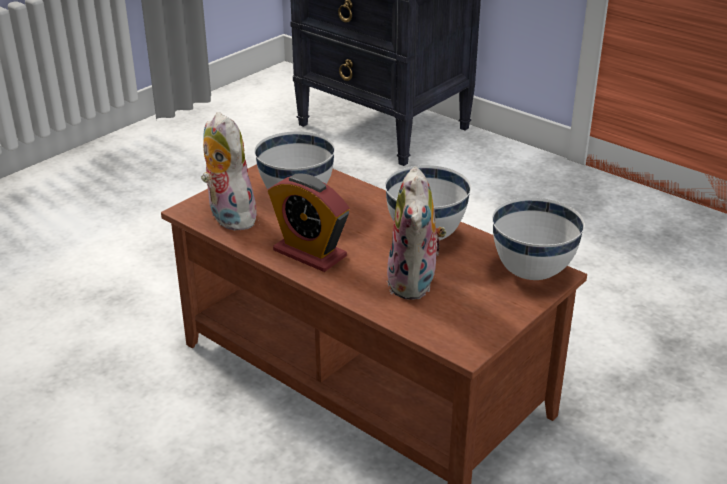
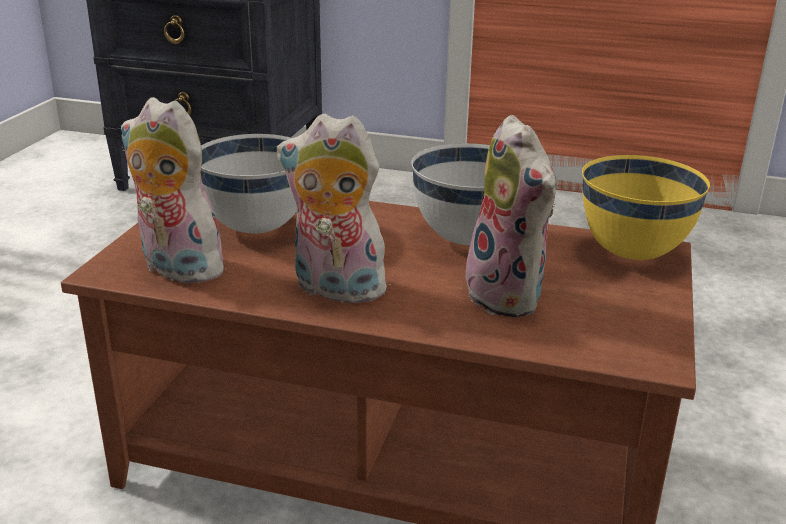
camera: 25 degrees left, 5 degrees down
(309, 253) = (334, 290): alarm clock -> plush toy
(532, 273) = (633, 254): white bowl -> yellow bowl

